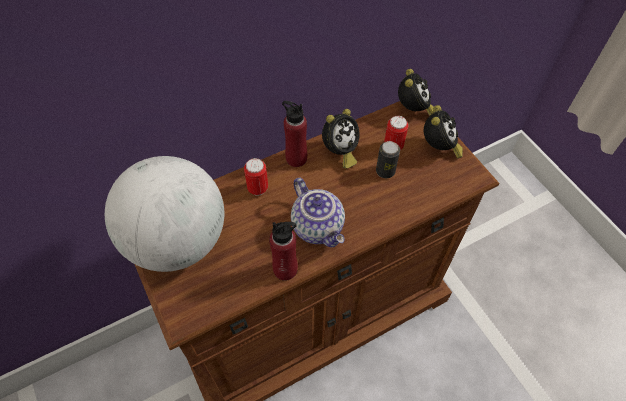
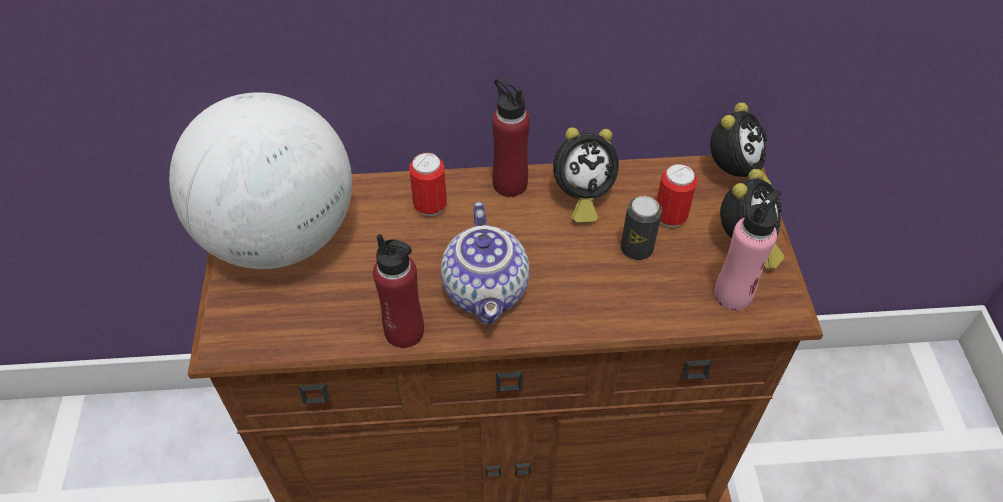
camera: 25 degrees right, 5 degrees down
(447, 178) = (733, 294): none -> pink bottle

